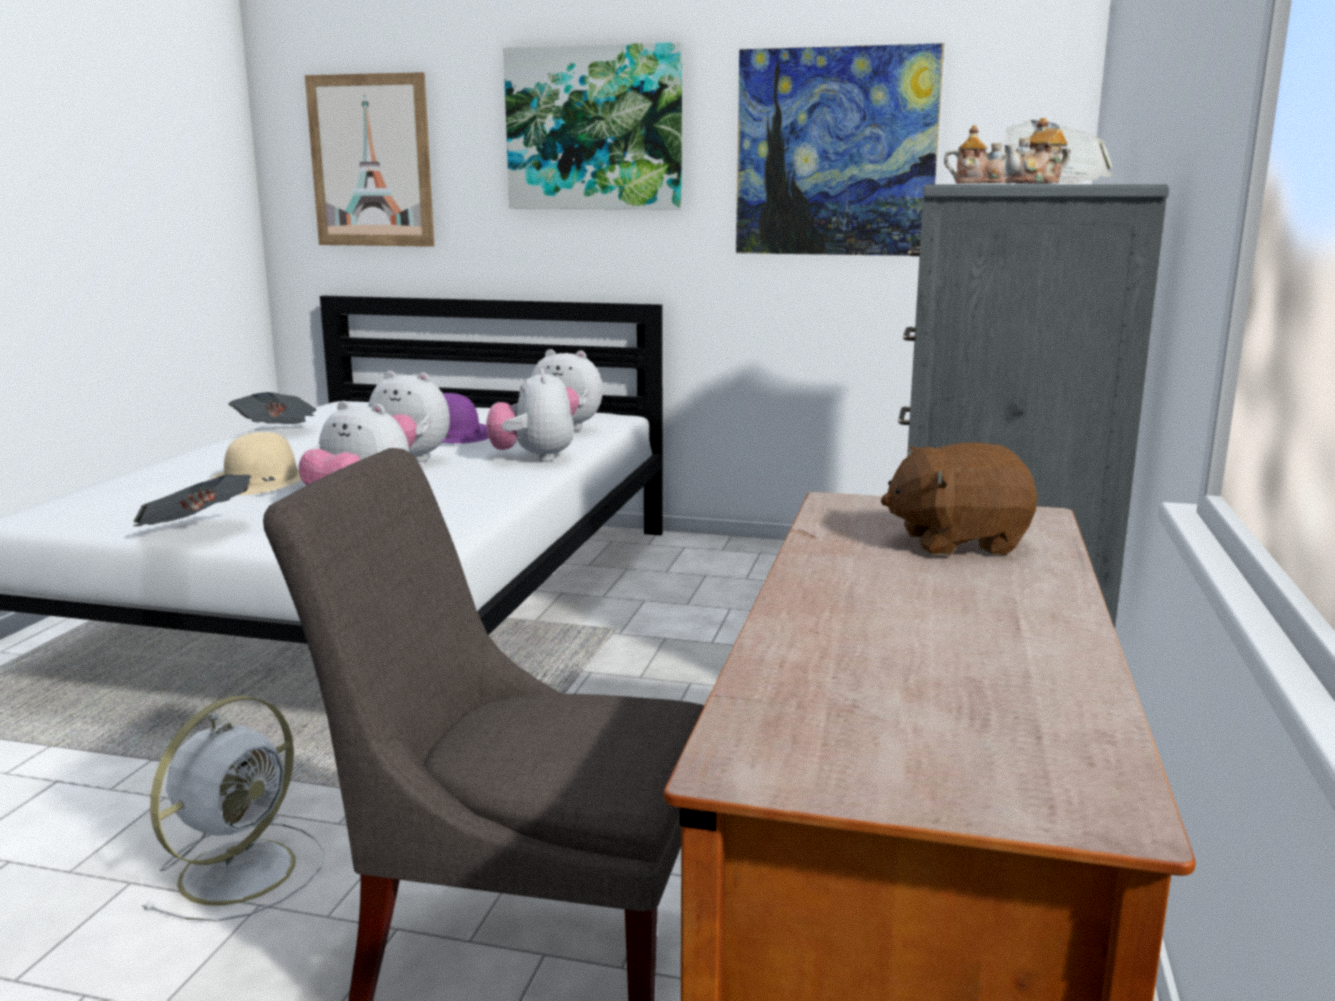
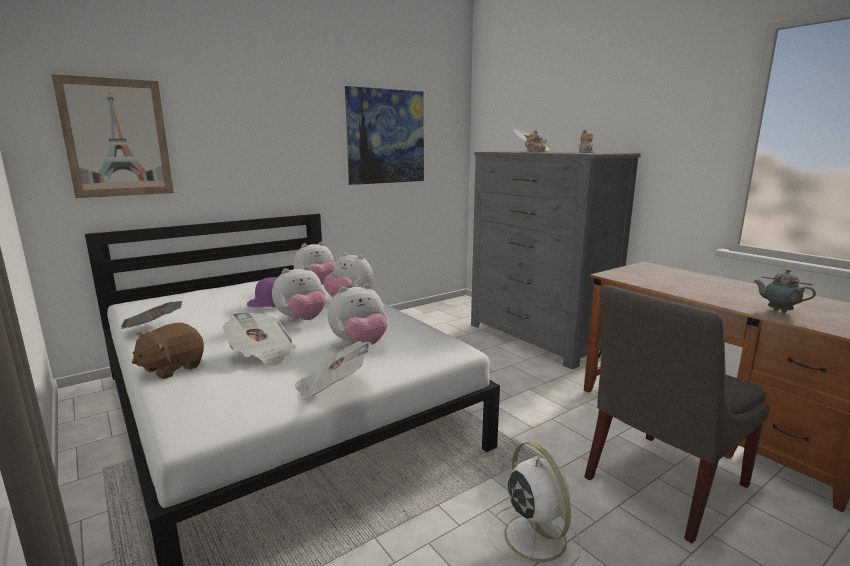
camera: 50 degrees left, 0 degrees up
(261, 481) = (262, 354): beige hat -> newspaper
(594, 129) = (273, 122): picture -> none
(825, 654) = (777, 311): none -> teapot
(957, 542) = (671, 276): brown plush toy -> brown plush toy (171, 368)

